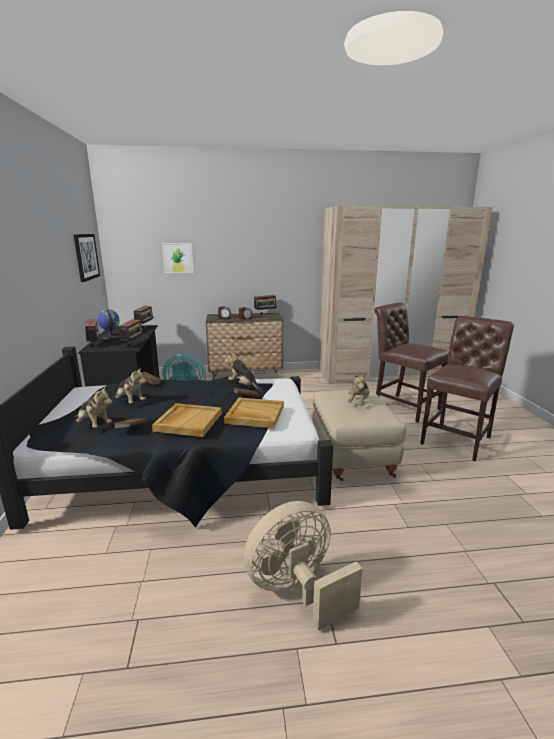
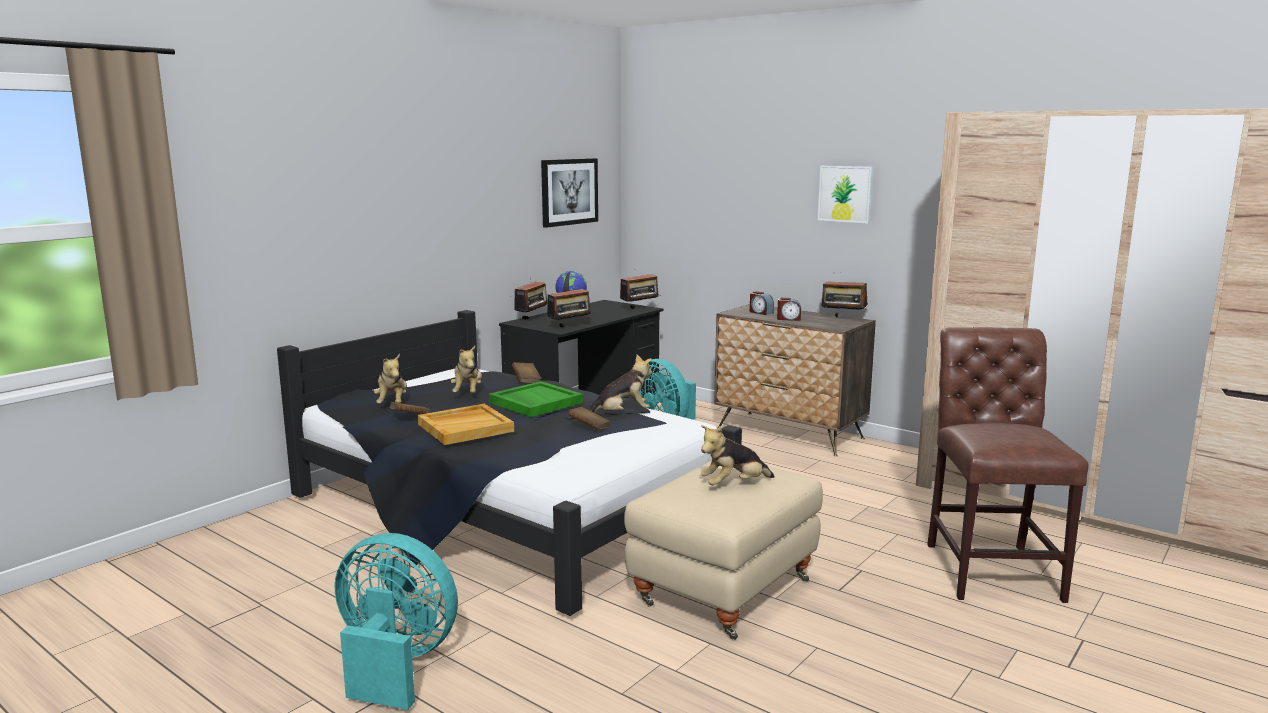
camera: 45 degrees right, 5 degrees down
(178, 258) = (718, 200): picture -> picture (845, 194)
(190, 394) = (535, 402): none -> green tray
(243, 386) = (621, 414): plush toy -> plush toy turned 75 degrees clockwise
(254, 415) = (546, 446): beige tray -> none
(297, 590) = (395, 664): beige fan -> turquoise fan
(458, 439) = (984, 654): brown chair -> none

